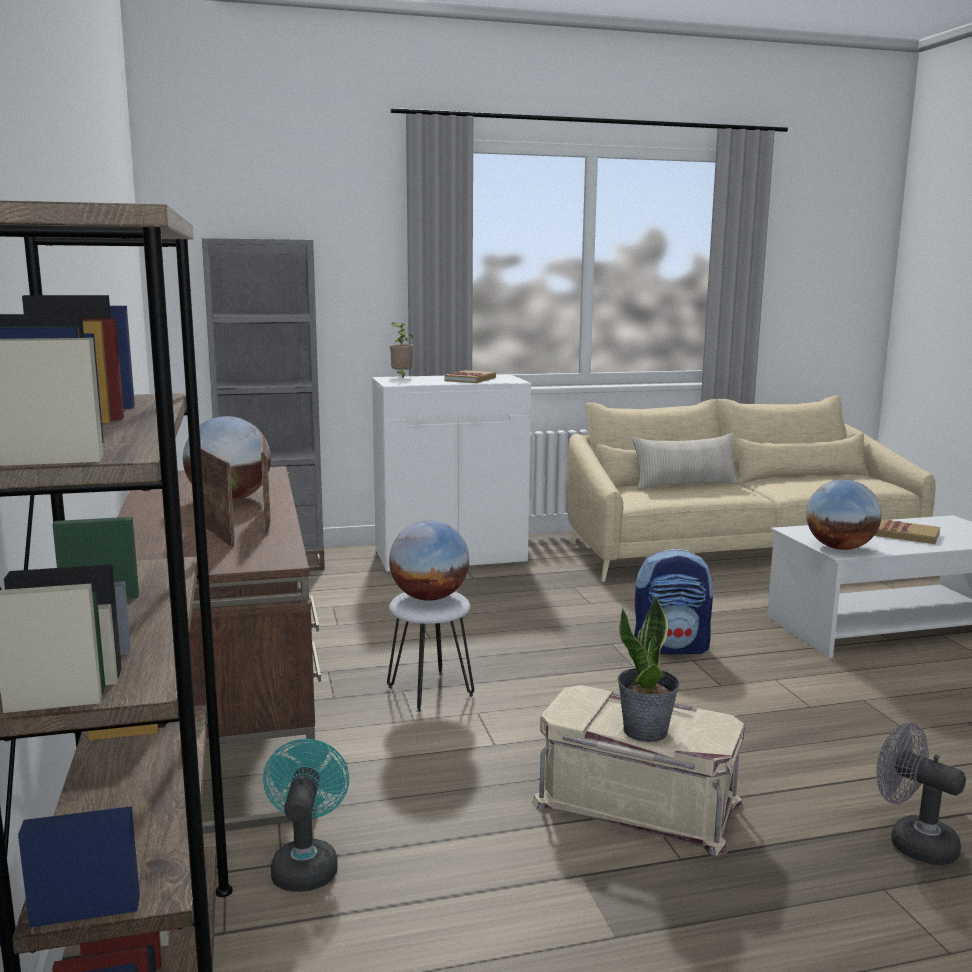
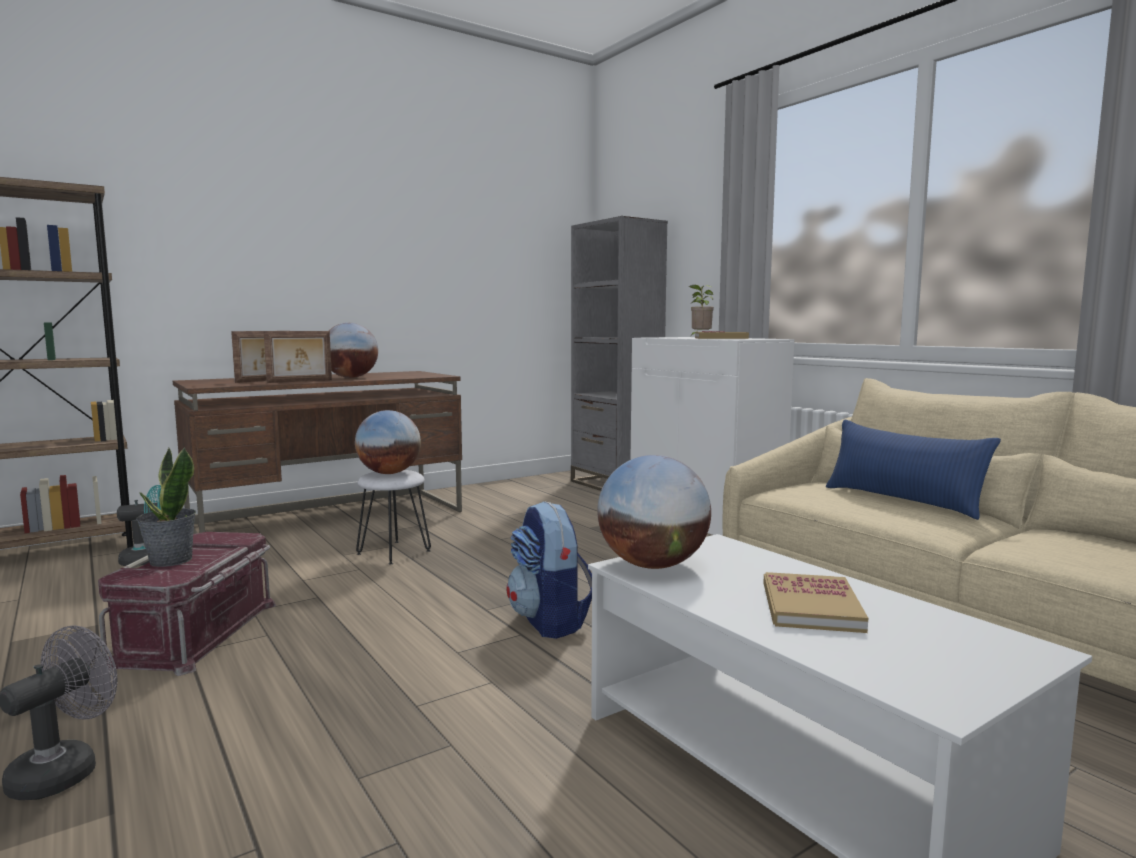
camera: 70 degrees right, 5 degrees down
(638, 802) = (197, 633): beige storage box -> red storage box
(685, 485) = (902, 500): beige pillow -> blue pillow

